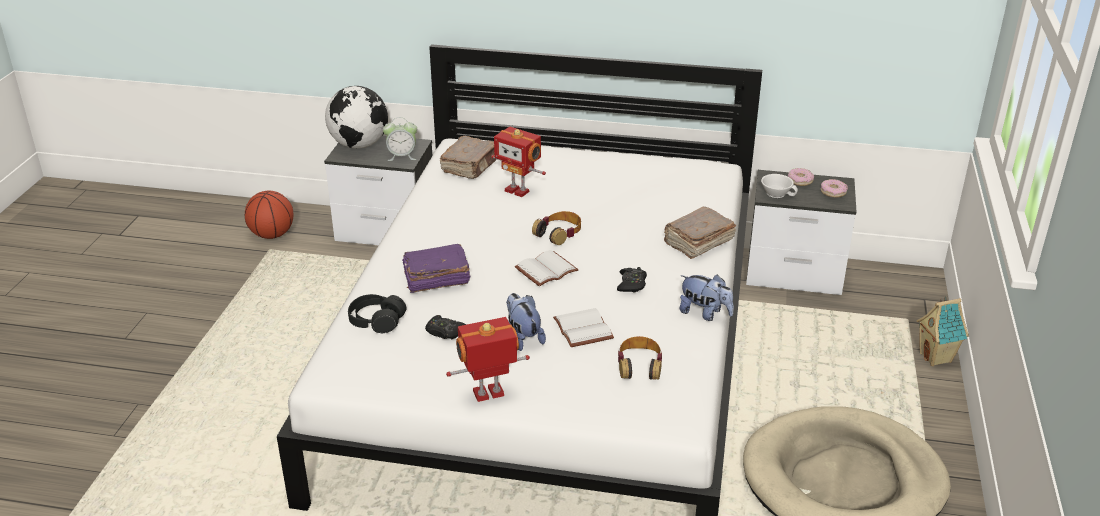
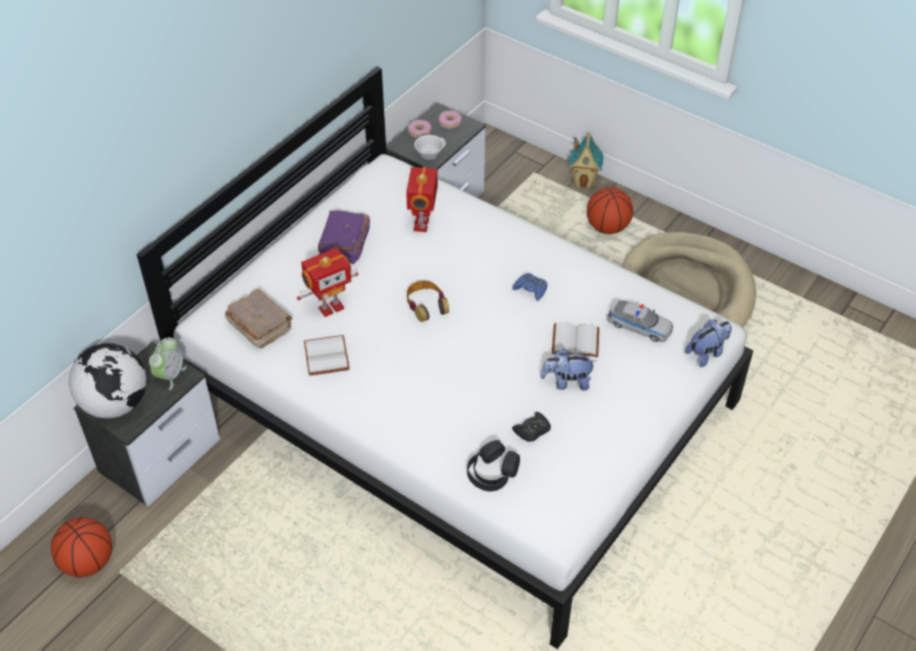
camera: 65 degrees left, 15 degrees up
(435, 279) = (447, 412): purple book -> purple book (344, 245)
(489, 394) = (634, 428): toy robot -> toy robot (422, 224)
(546, 271) = (480, 334): white book -> white book (328, 356)
(631, 284) = (531, 289): black game controller -> blue game controller
(639, 365) = (639, 326): headphones -> toy car
(697, 243) = (494, 227): brown book -> none
(704, 313) = (592, 264): plush toy -> plush toy (707, 353)
(883, 393) = (607, 227): none -> basketball

